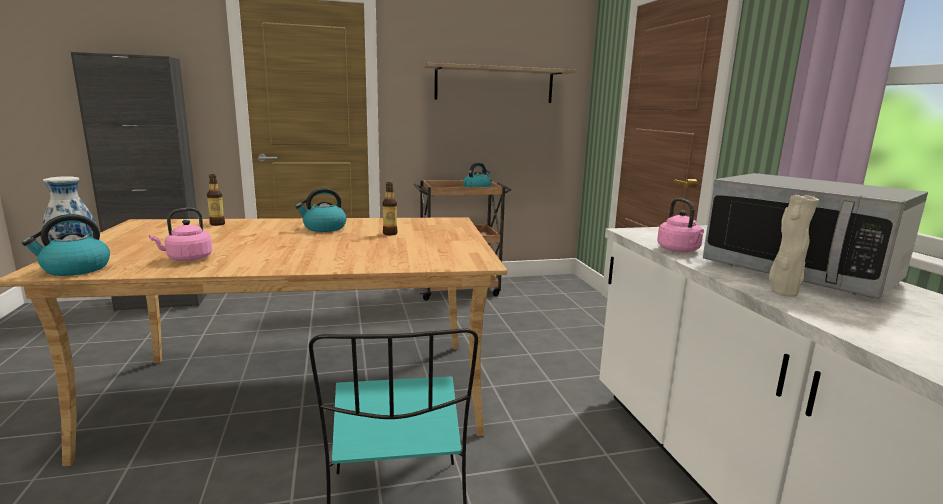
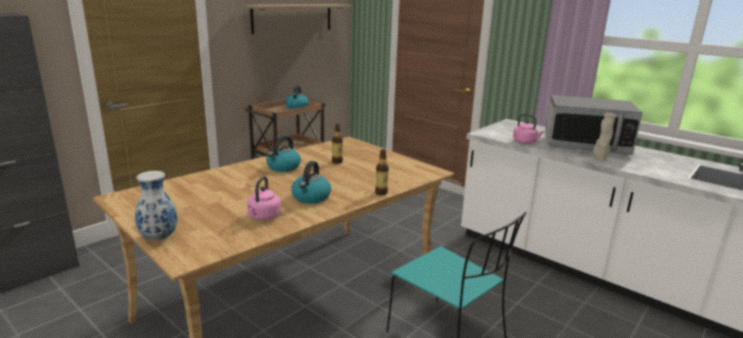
camera: 35 degrees left, 5 degrees up
(75, 269) = (208, 249): kettle -> kettle (311, 197)
(217, 224) = (192, 182): bottle -> bottle (381, 193)

